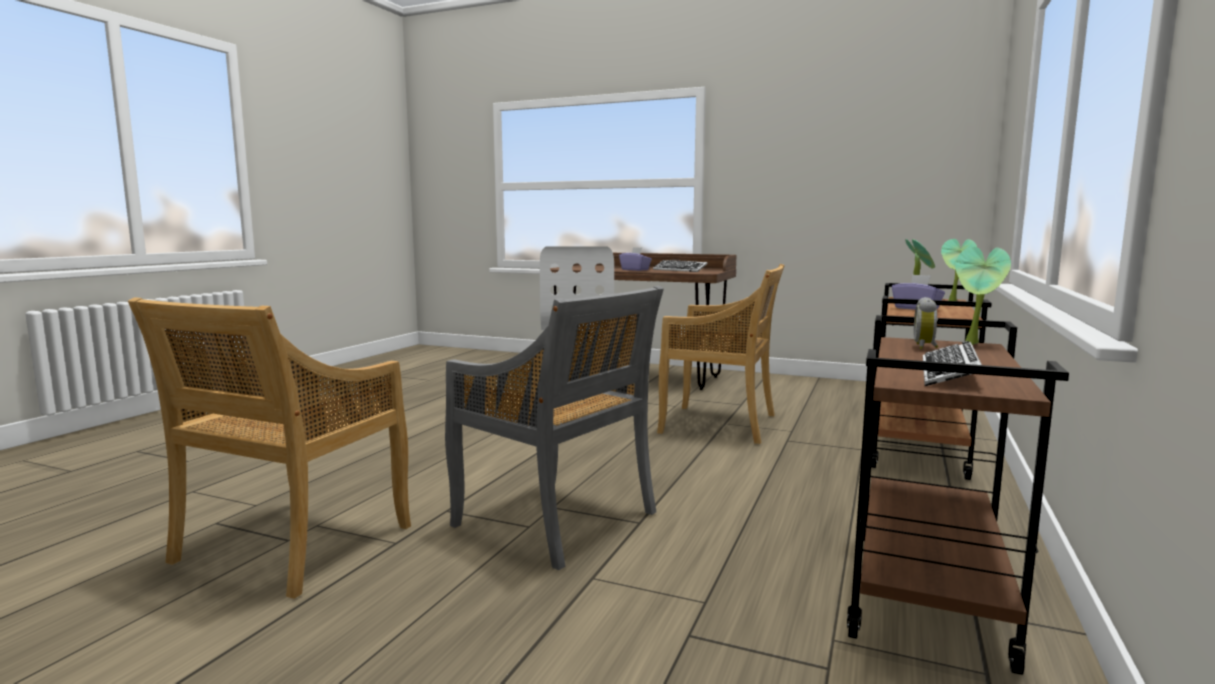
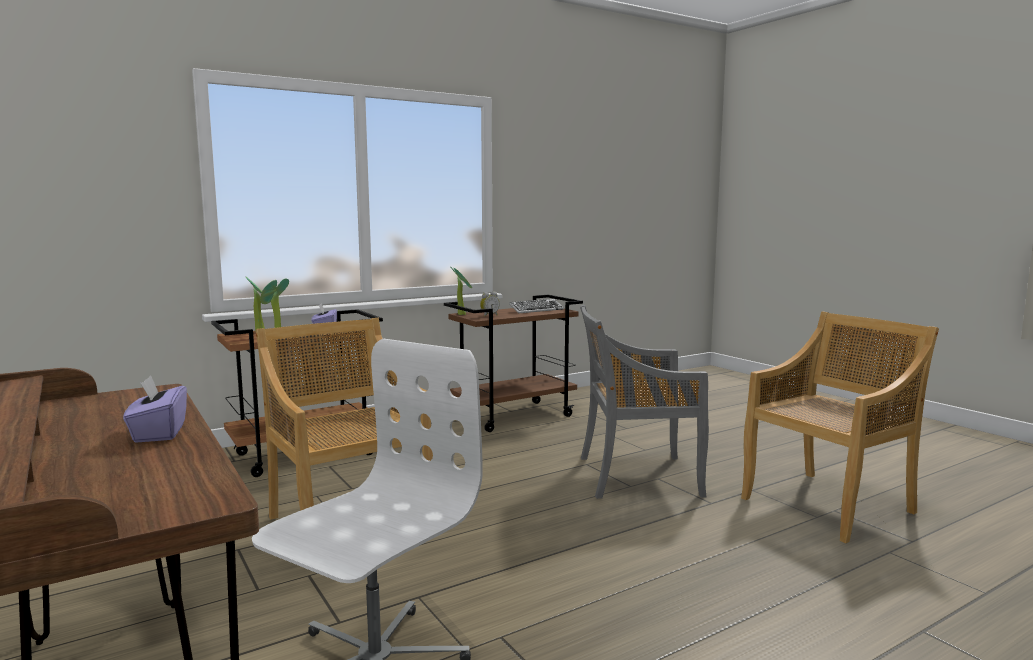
camera: 145 degrees left, 0 degrees up
(558, 521) = (636, 476): grey chair -> grey chair turned 75 degrees counterclockwise
(679, 270) = (113, 413): keyboard -> none

